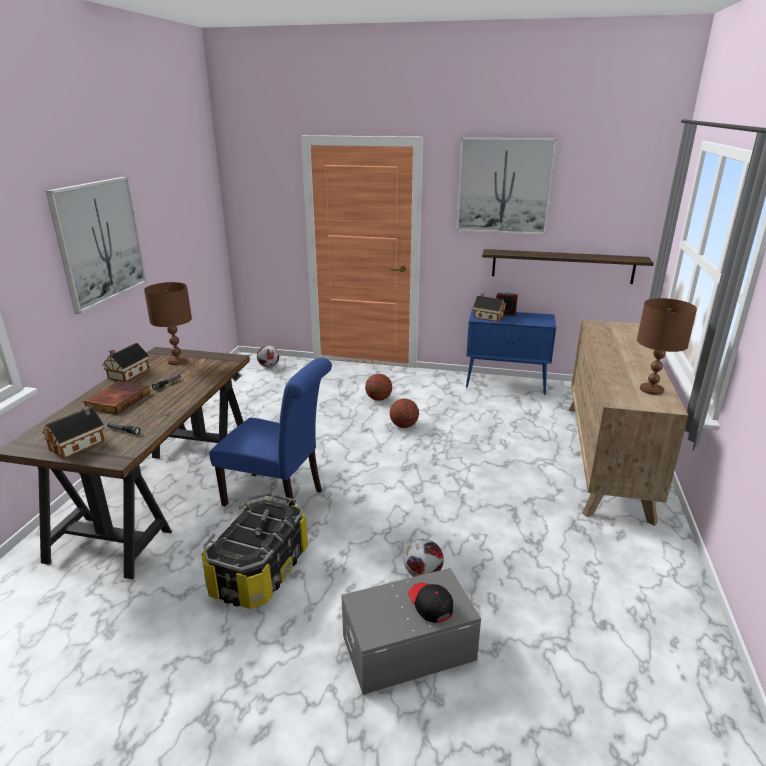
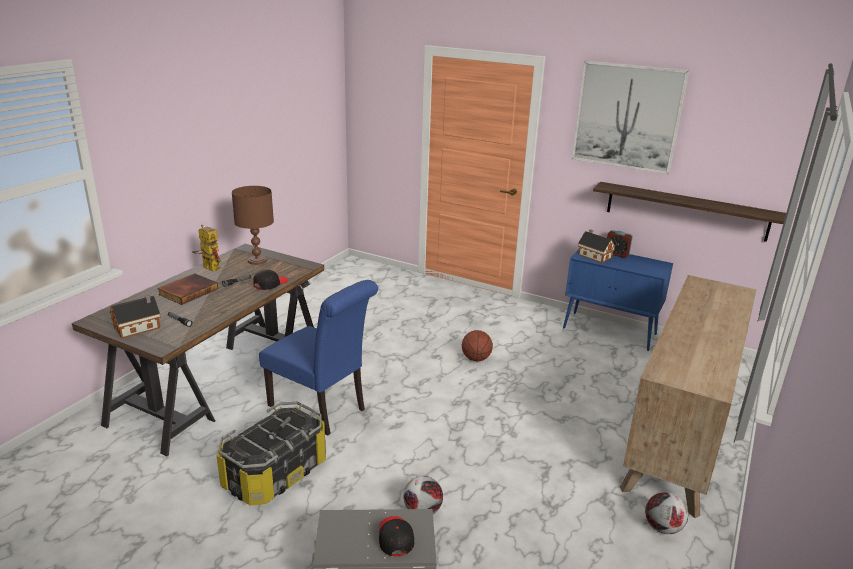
camera: 15 degrees right, 0 degrees up
(100, 242) = (203, 142): picture -> none
(127, 374) = (208, 267): toy house -> toy robot
(204, 380) = (270, 284): none -> black cap
(268, 366) = (370, 273): football -> football (662, 527)
(378, 399) = (463, 326): basketball -> none
(652, 390) = (709, 368): brown table lamp -> none

